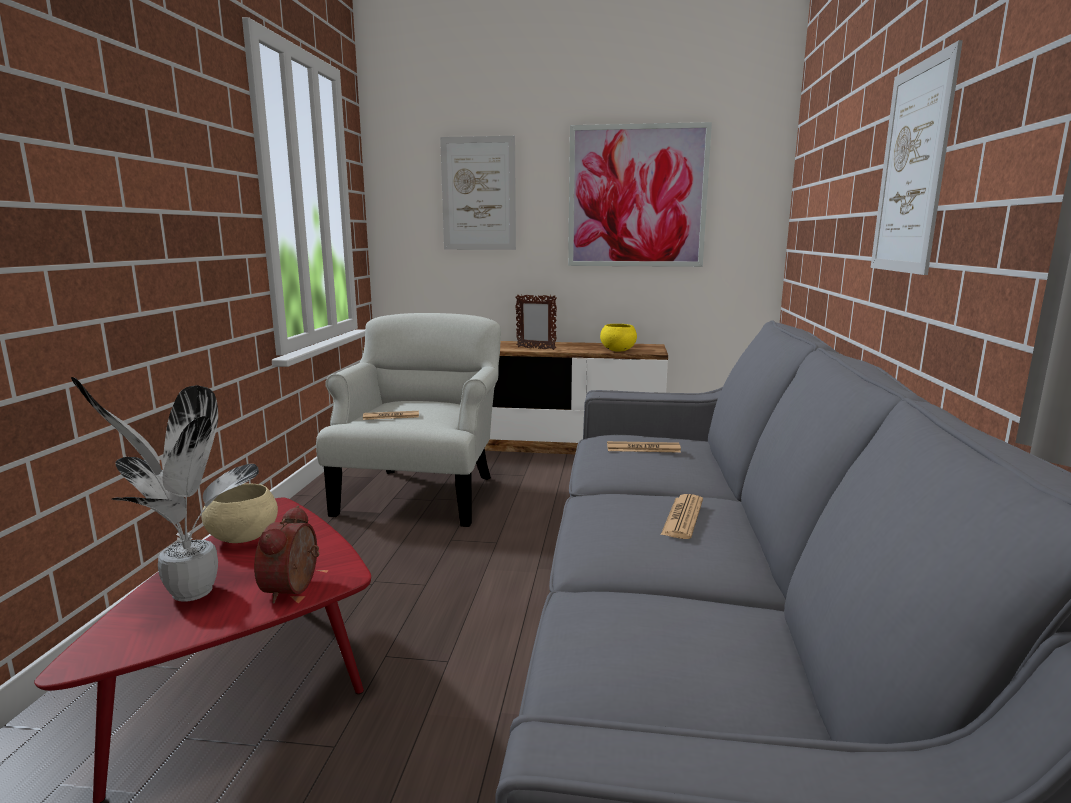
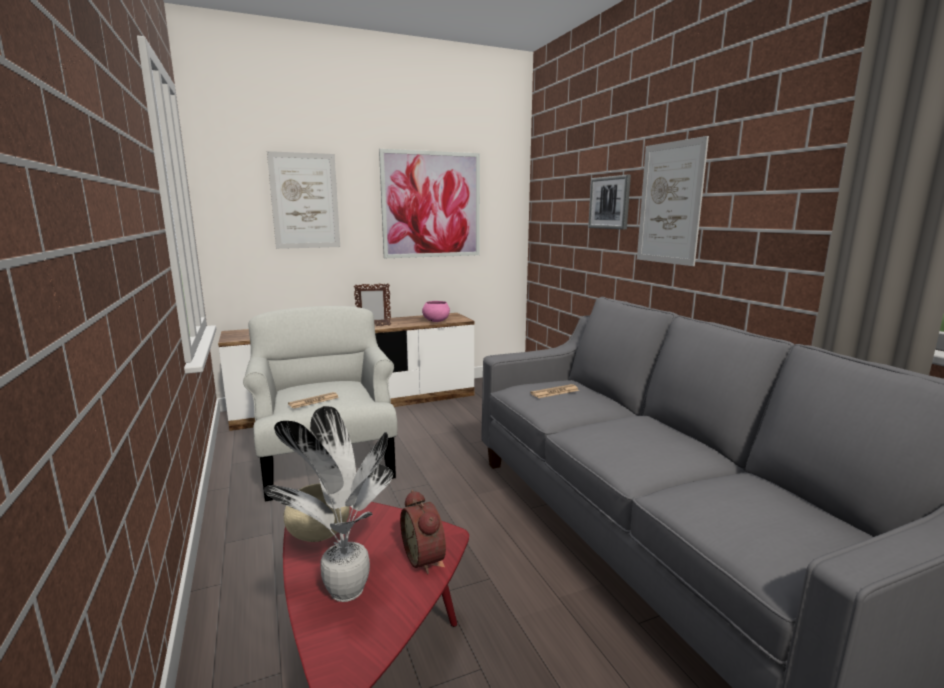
camera: 30 degrees left, 0 degrees up
(617, 350) = (436, 321): yellow bowl -> pink bowl
(682, 517) = (645, 432): newspaper -> none
(855, 179) = (609, 202): none -> picture

